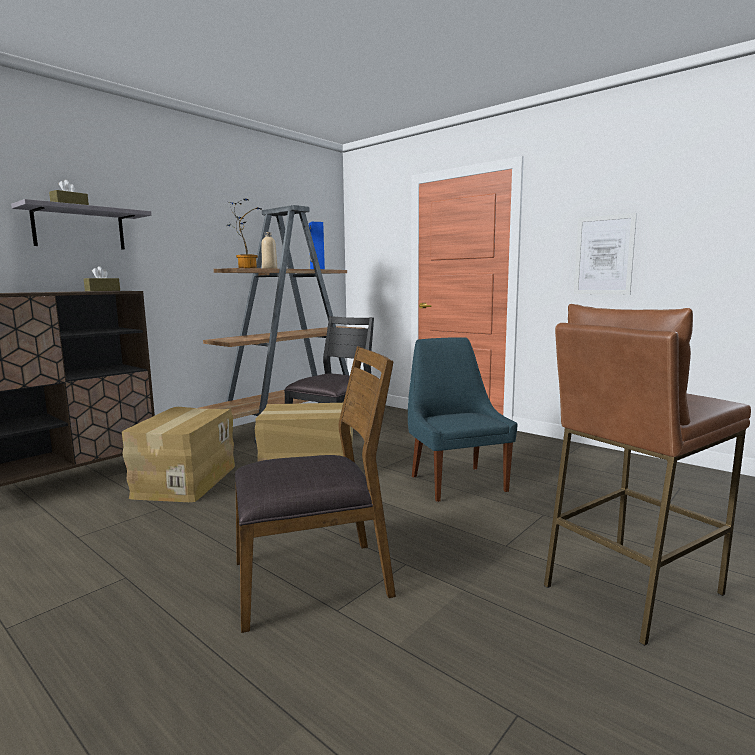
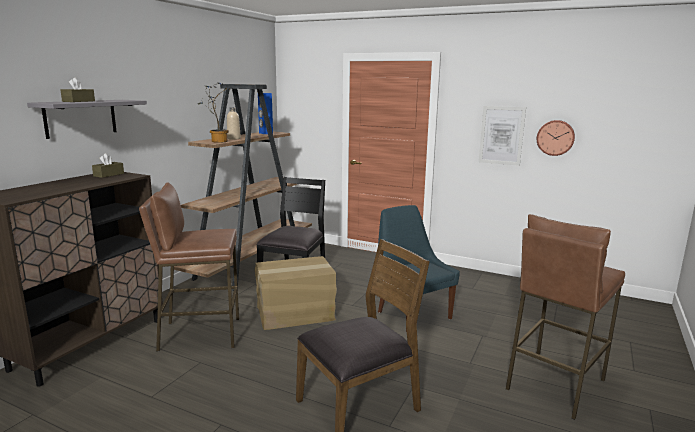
camera: 15 degrees left, 5 degrees up
(184, 481) = (200, 334): cardboard box -> brown stool
(680, 251) = (555, 137): none -> wall clock

